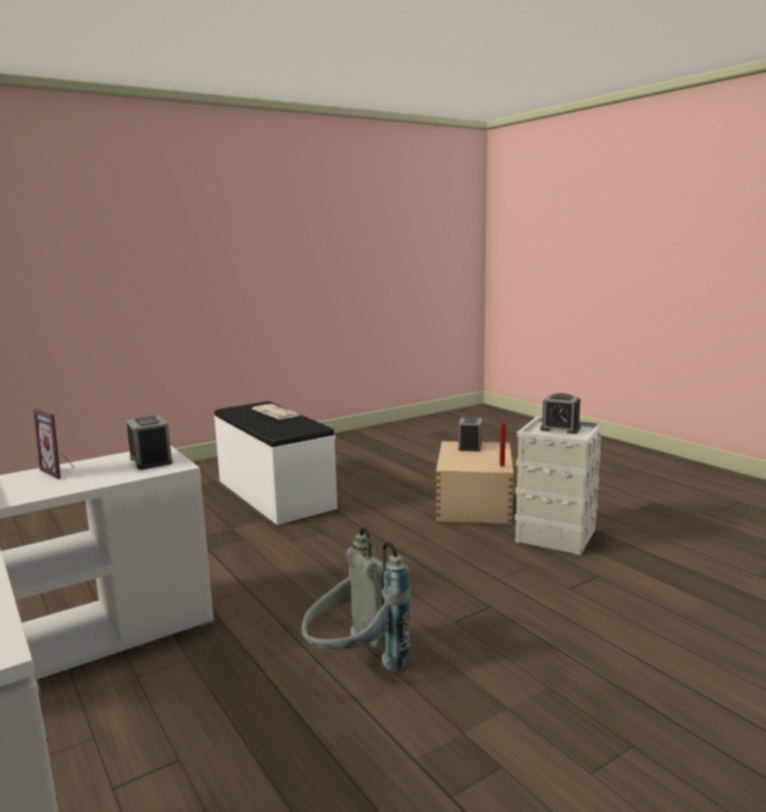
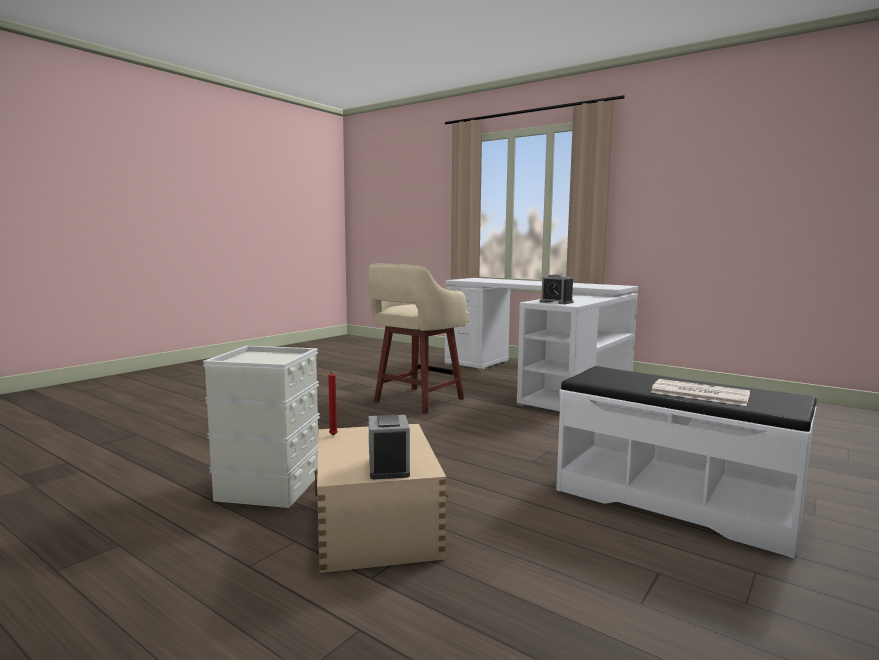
camera: 160 degrees right, 5 degrees down
(61, 471) = (588, 299): picture frame -> none
(355, 664) = (417, 401): grey backpack -> beige stool
(560, 429) = (261, 361): alarm clock -> none

